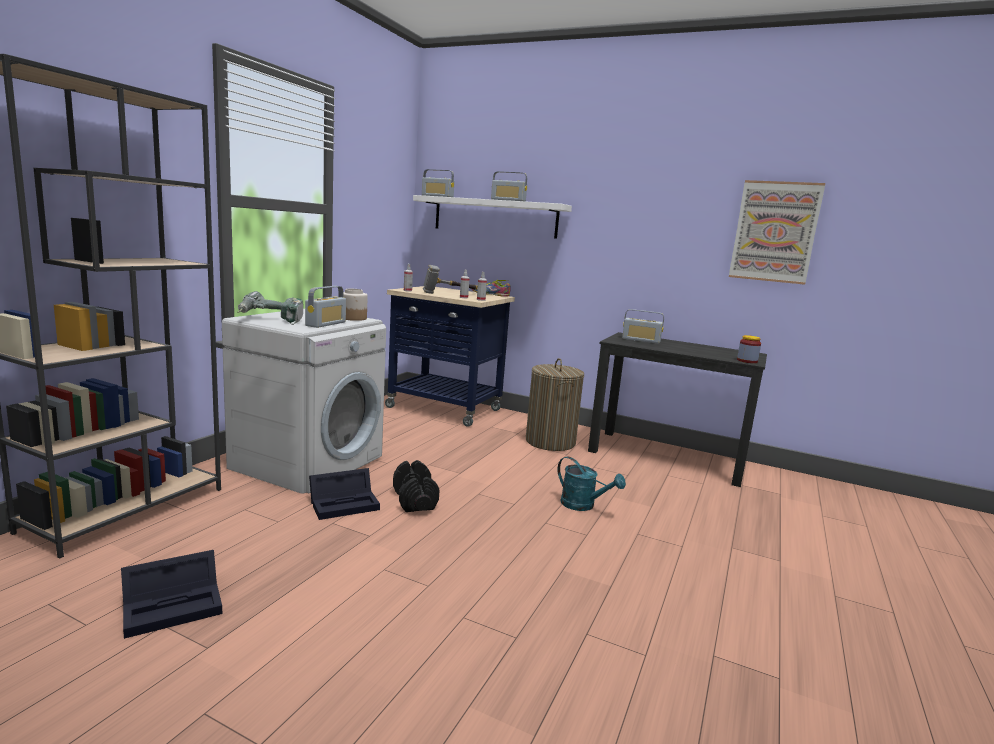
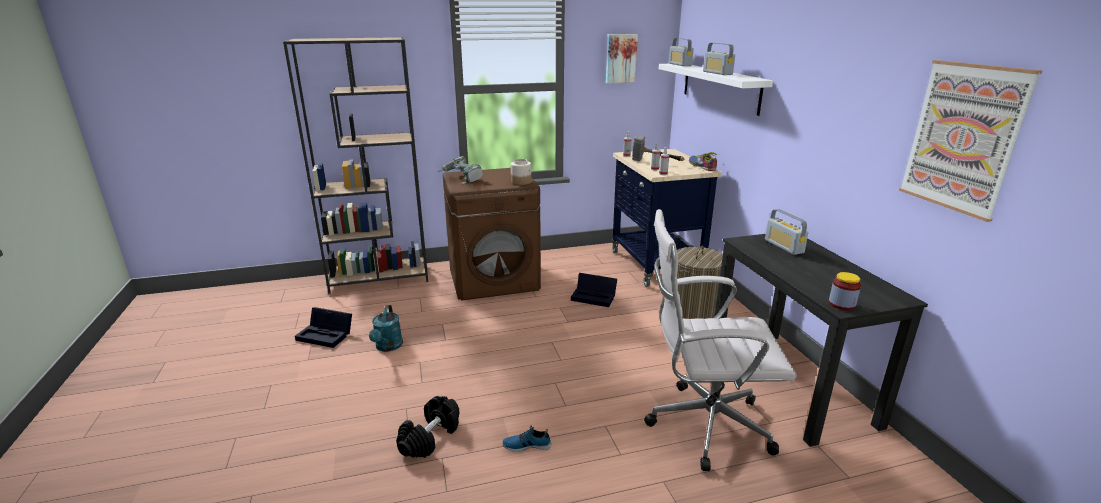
camera: 50 degrees right, 10 degrees up
(311, 462) = (495, 280): white washing machine -> brown washing machine
(326, 324) = (486, 186): radio -> none
(346, 504) = (467, 315): black storage box -> black storage box (595, 297)
(377, 185) = (620, 58): none -> picture
(415, 500) = (506, 329): black dumbbell -> black dumbbell (430, 438)
(583, 505) = (608, 385): turquoise watering can -> turquoise watering can (388, 347)
(621, 578) = (527, 445): none -> shoe
(681, 502) = (703, 425): none -> white office chair

